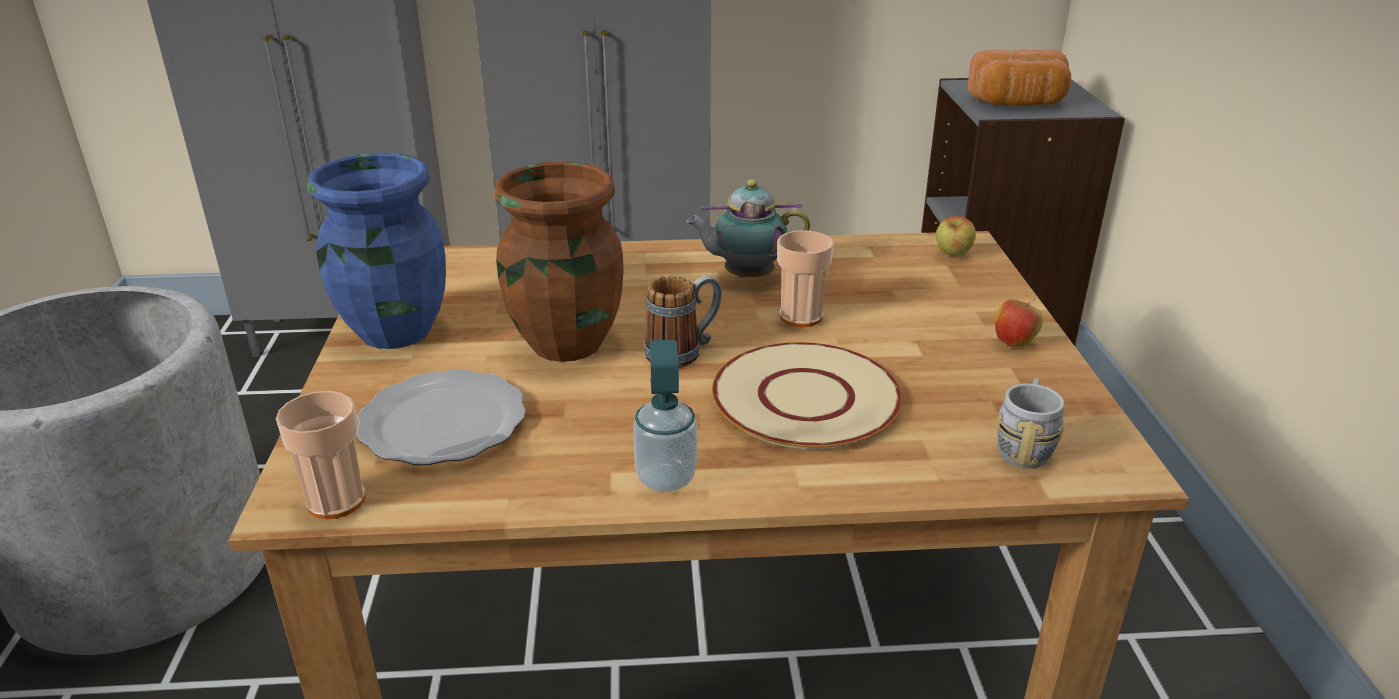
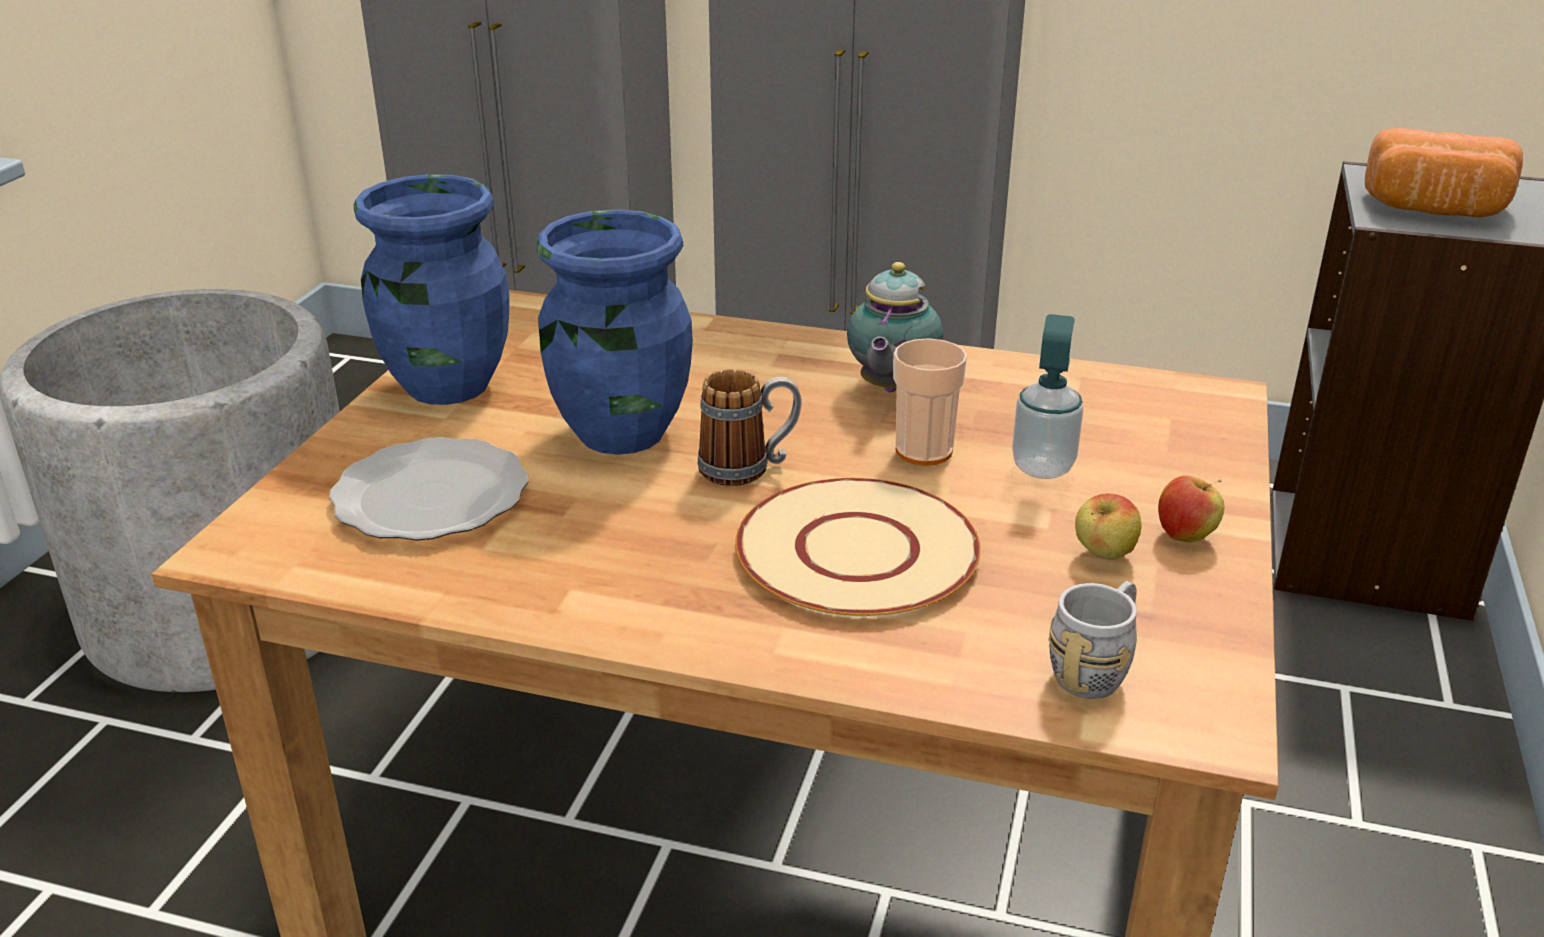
camera: 20 degrees right, 0 degrees up
(336, 500) = (273, 556): cup -> none
(564, 343) = (620, 433): brown vase -> blue vase
(666, 478) = (626, 609): soap dispenser -> soap dispenser (1042, 467)
(745, 276) = (890, 389): teapot -> teapot turned 90 degrees counterclockwise
(952, 255) = (1188, 407): apple -> apple (1103, 556)

